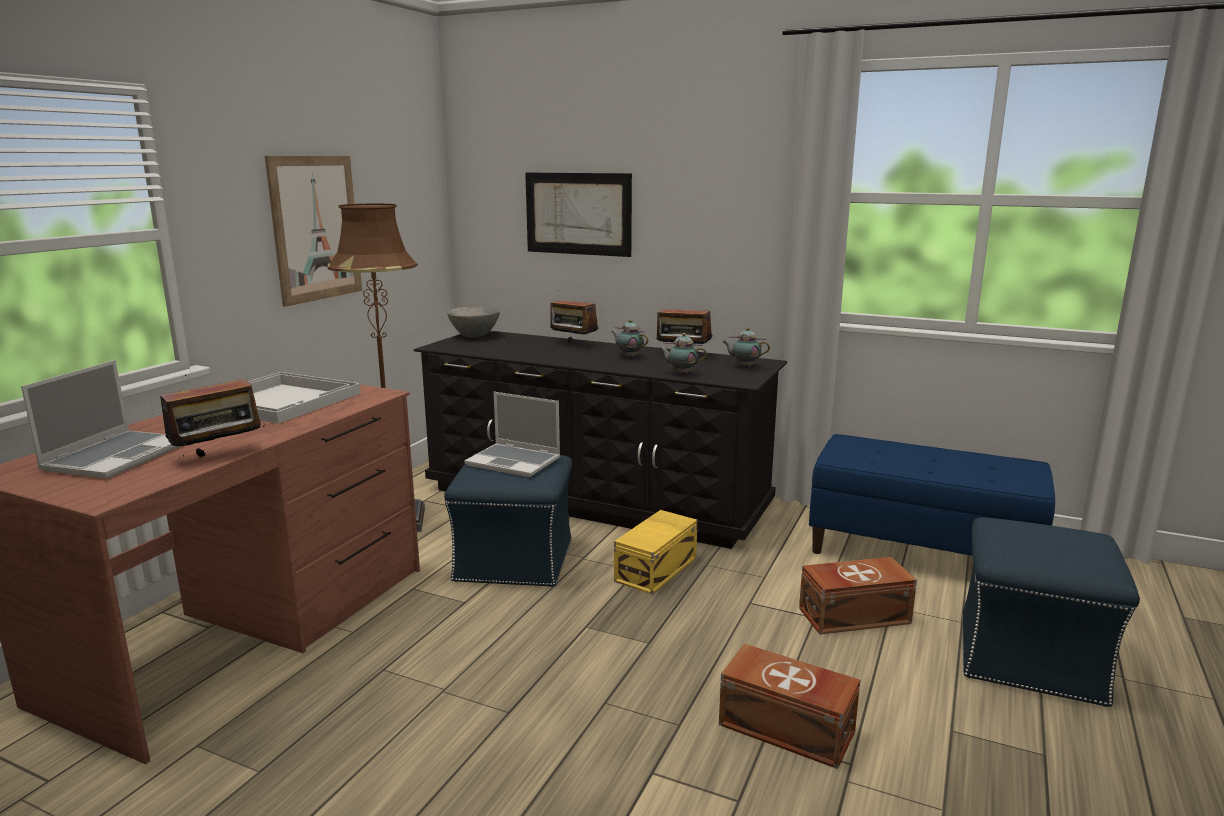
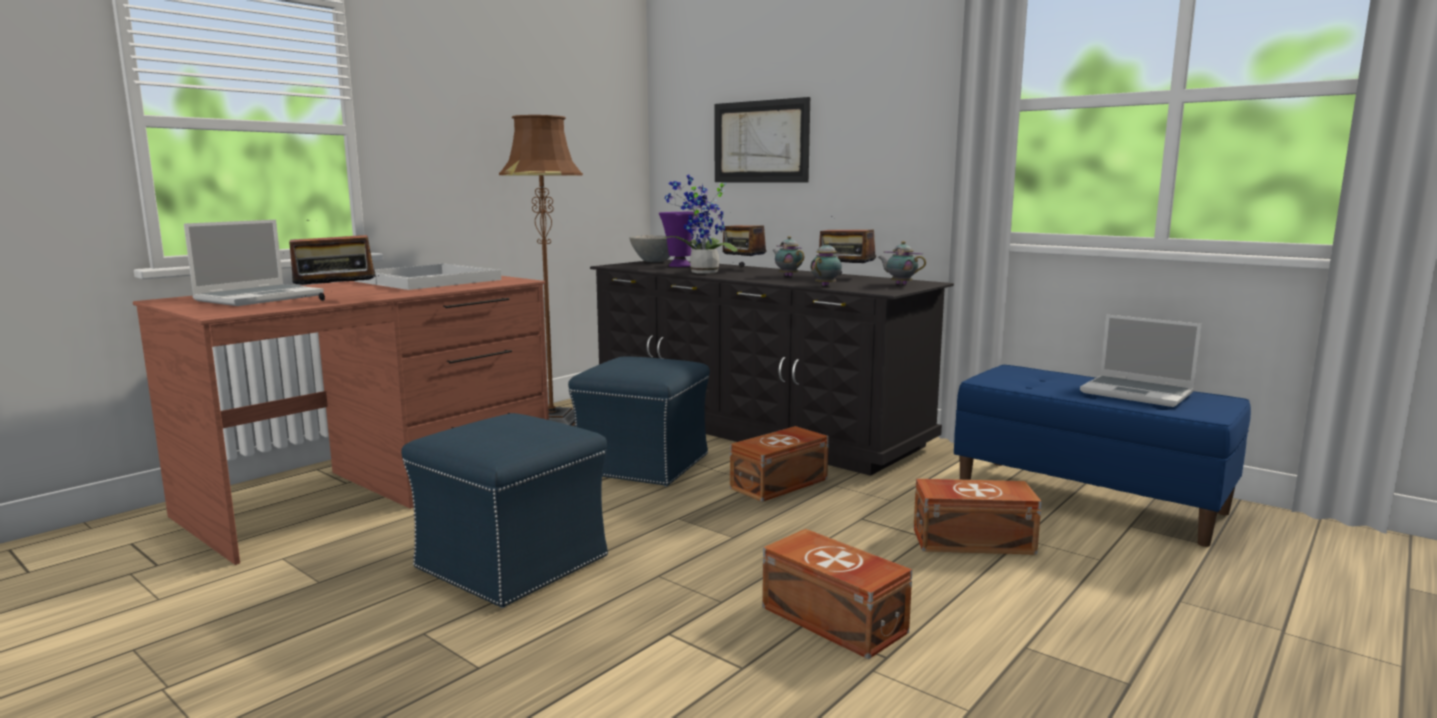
camera: 15 degrees right, 5 degrees down
(316, 228) = (502, 145): picture -> none
(506, 344) = (678, 266): none -> purple vase
(515, 462) = (647, 362): laptop -> laptop (1138, 393)
(541, 356) = (701, 273): none -> potted plant
(658, 569) = (781, 483): yellow storage box -> brown storage box
(681, 373) = (826, 285): teapot -> teapot turned 90 degrees clockwise
(1032, 658) = (1170, 600): blue ottoman -> blue ottoman (513, 563)

